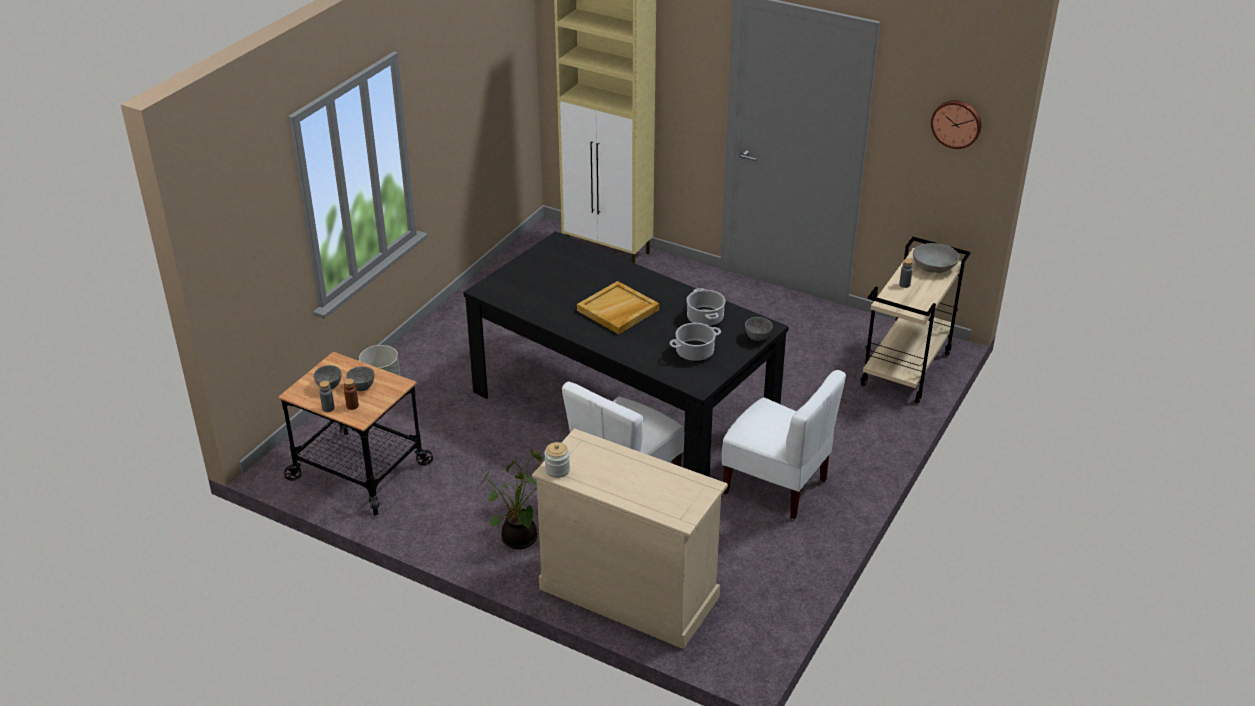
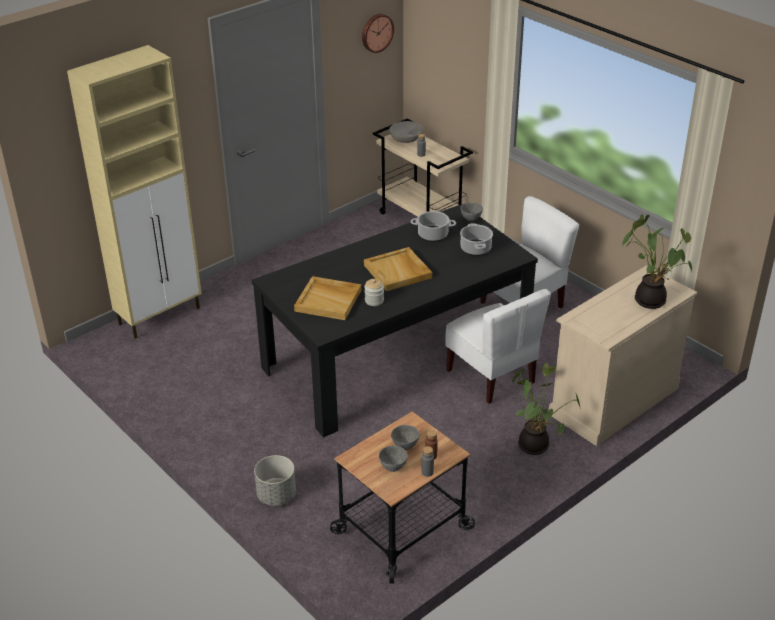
camera: 70 degrees left, 0 degrees up
(542, 281) = (329, 300): none -> beige tray
(557, 470) = (607, 335): jar -> jar (374, 301)
(650, 496) = (651, 299): none -> potted plant

